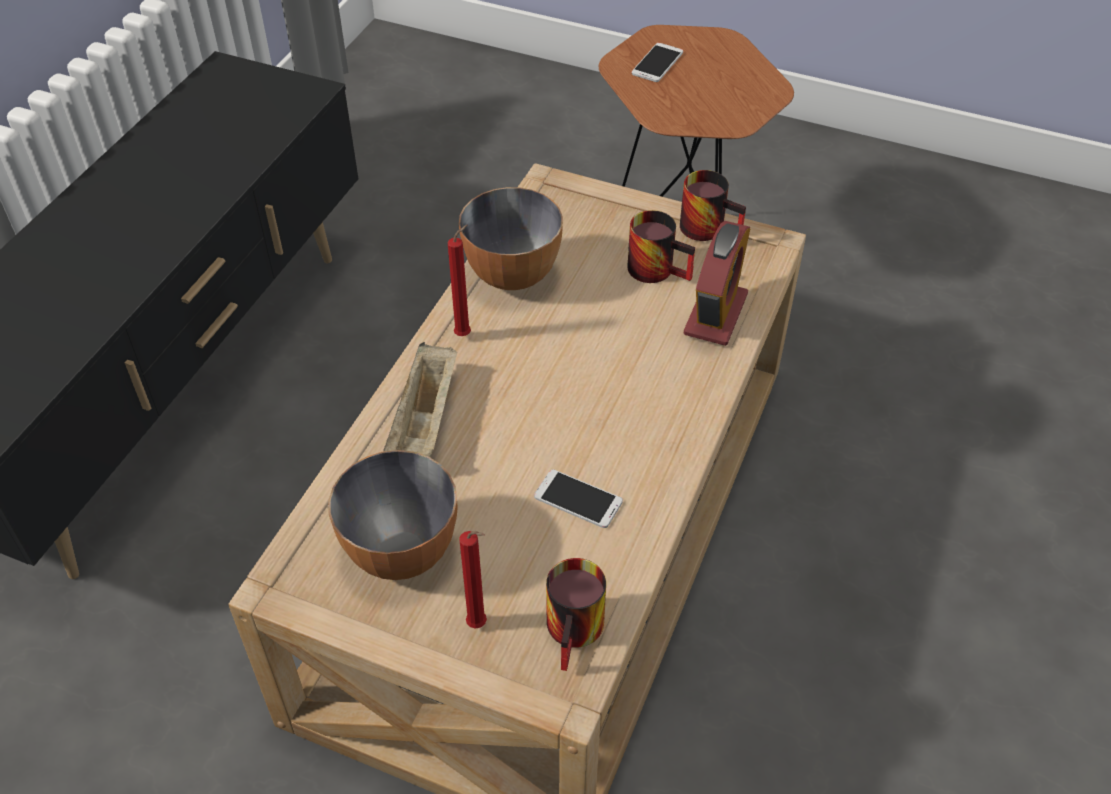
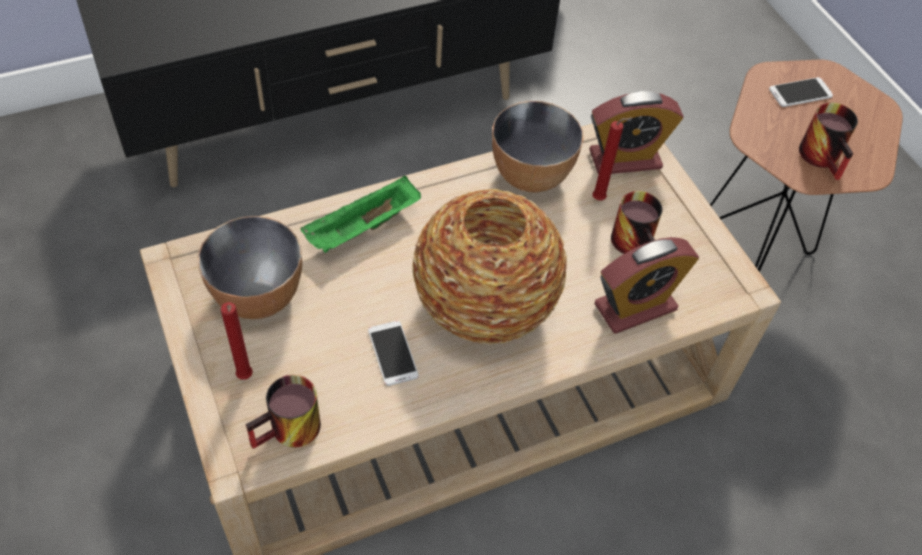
camera: 40 degrees right, 5 degrees up
(425, 421) = (362, 229): beige tray -> green tray
(465, 334) = (452, 193): red candle -> red candle (600, 199)
(570, 209) = (625, 159): none -> alarm clock
(604, 405) = (483, 308): none -> vase
(710, 227) = (711, 243): mug -> mug (825, 158)

